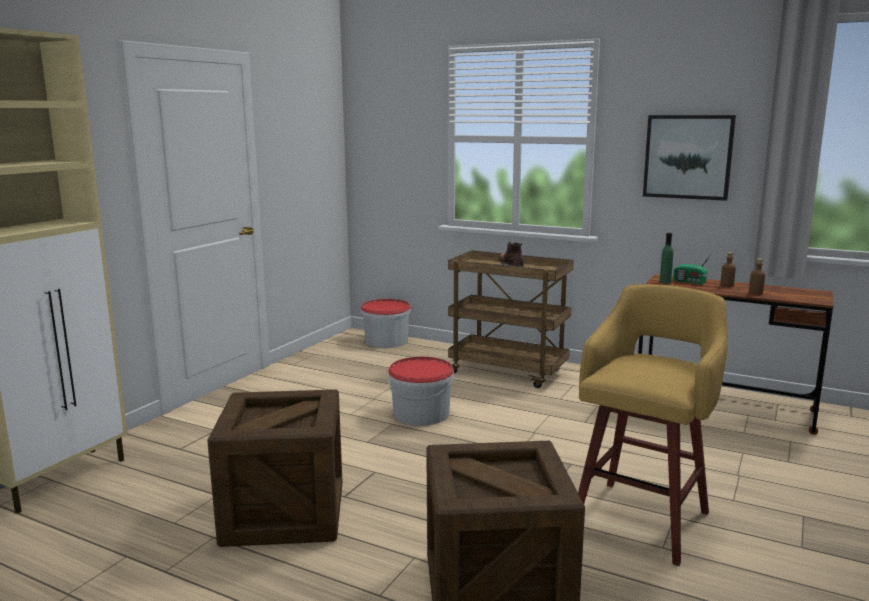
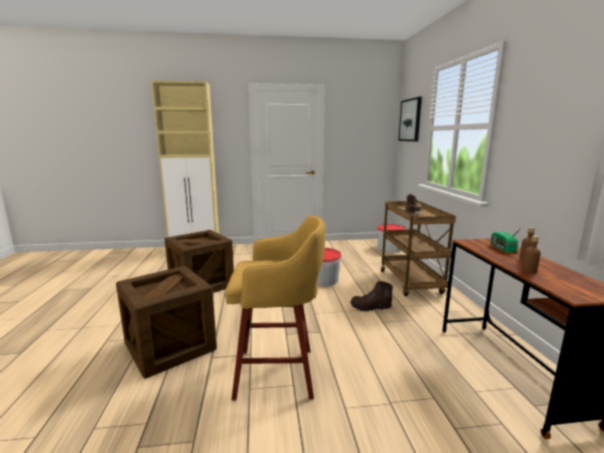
camera: 55 degrees right, 0 degrees up
(544, 415) = (370, 308): none -> brown boot
(665, 282) = (480, 243): green bottle -> none
(688, 157) = (551, 137): picture -> picture (410, 120)

